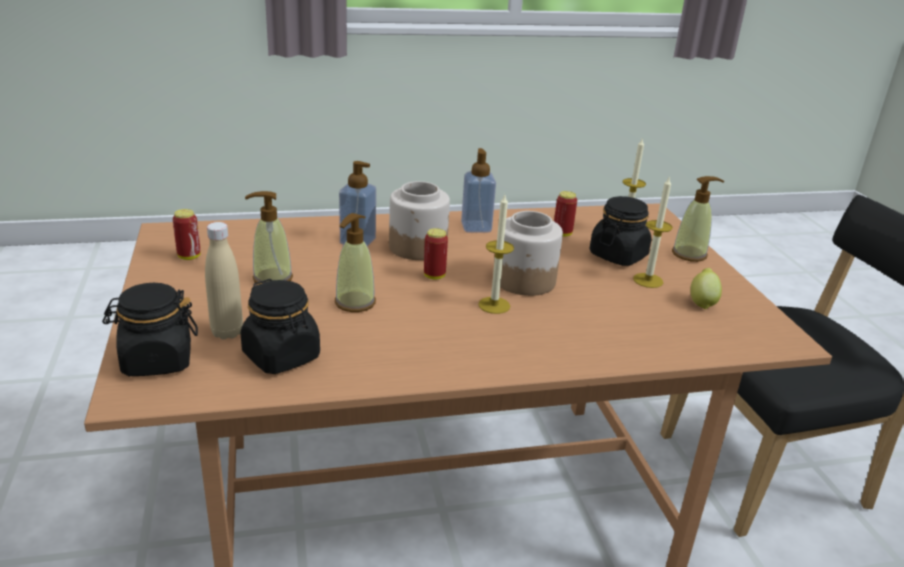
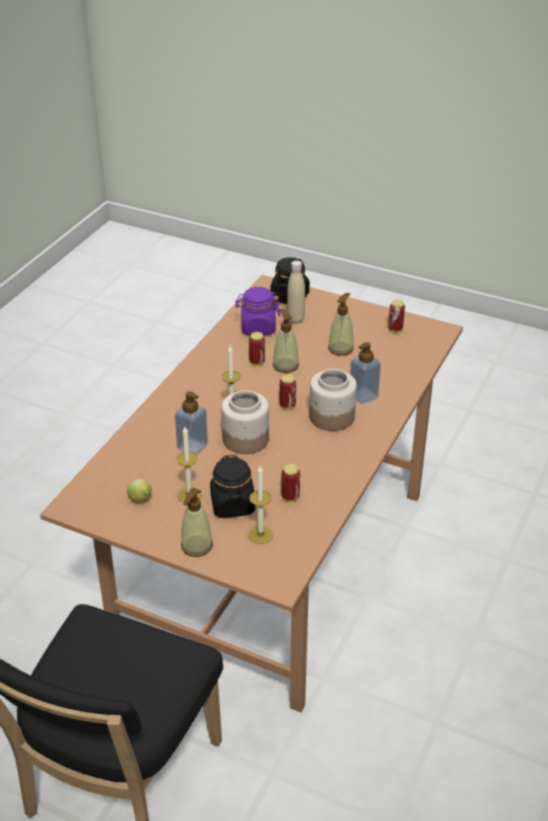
camera: 130 degrees right, 10 degrees up
(282, 356) = (258, 327): black jar -> purple jar
(373, 325) = (257, 362): none -> can
(476, 227) = (339, 459): soap dispenser -> soap dispenser (192, 446)

